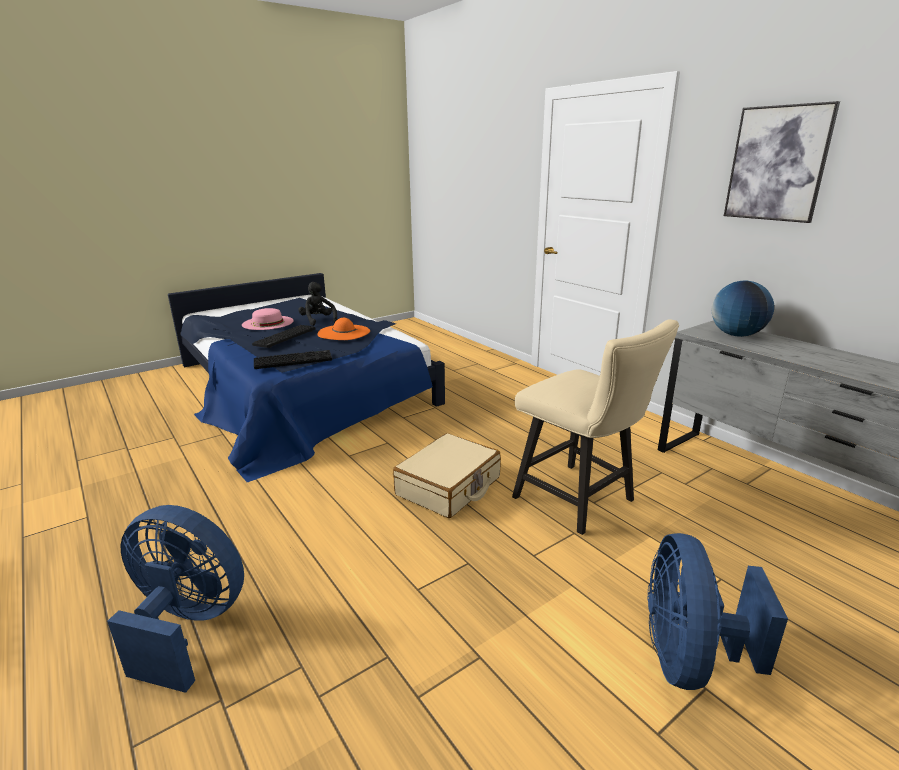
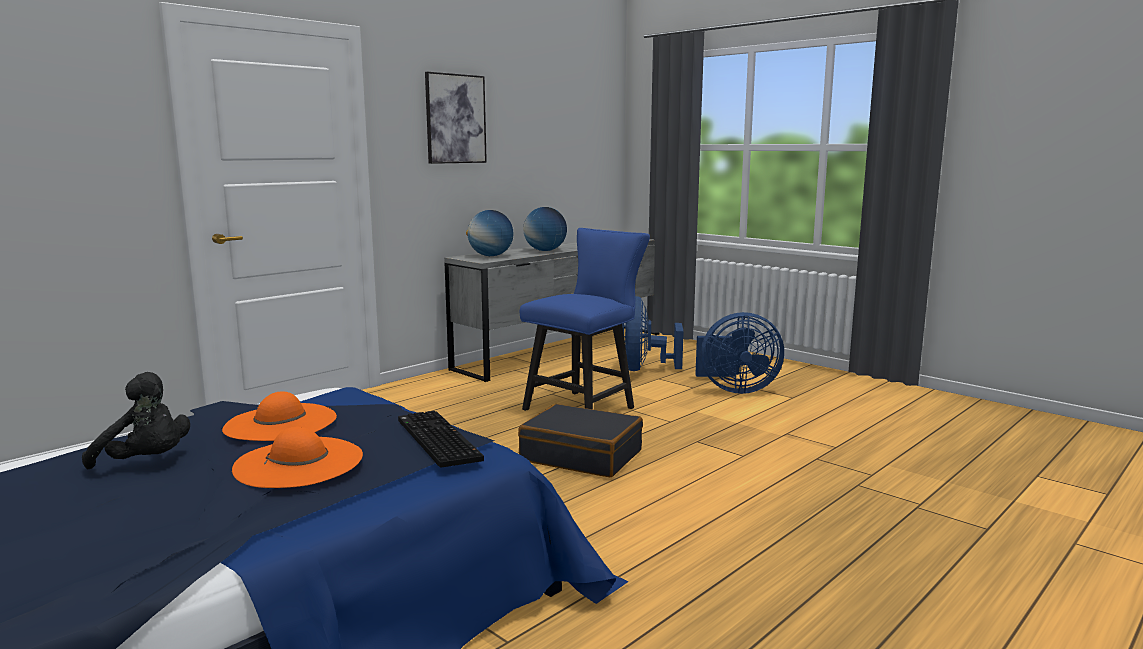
camera: 100 degrees left, 10 degrees down
(187, 626) = (881, 543): blue fan -> blue fan (643, 369)
(267, 323) = (134, 508): pink hat -> none
(285, 337) = (299, 462): keyboard -> orange hat
(318, 321) = (146, 463): black plush toy -> black plush toy turned 120 degrees counterclockwise
(449, 487) = (581, 455): beige suitcase -> black suitcase
(581, 501) = (585, 407): beige chair -> blue chair
(816, 359) = (545, 250): none -> globe

